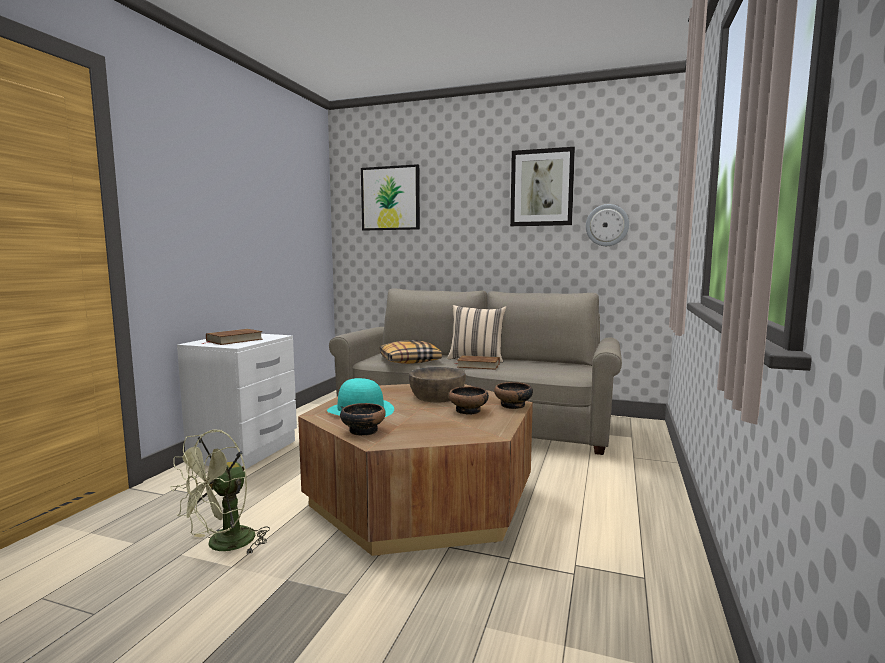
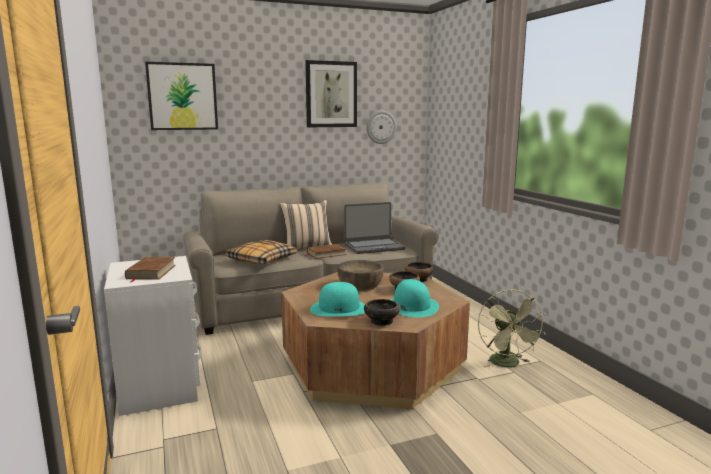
camera: 40 degrees left, 5 degrees up
(223, 545) = (306, 450): green fan -> green fan (508, 364)
(430, 426) = (411, 306): none -> turquoise hat
(545, 368) = (374, 247): none -> laptop

